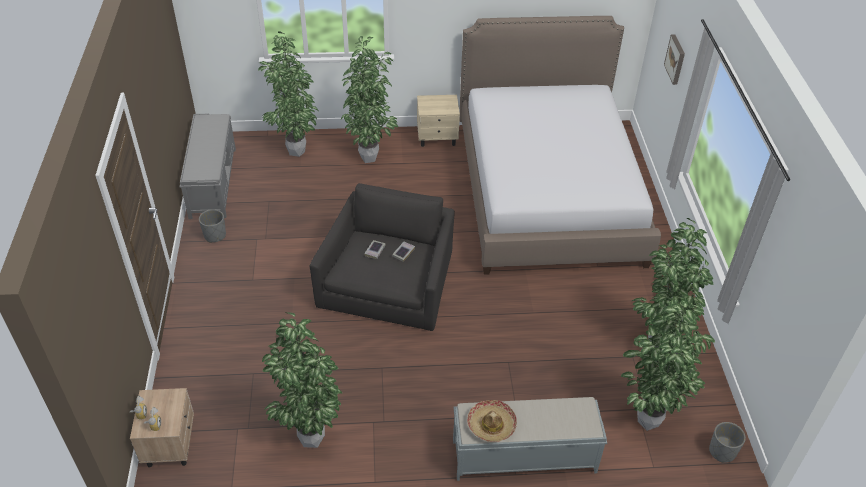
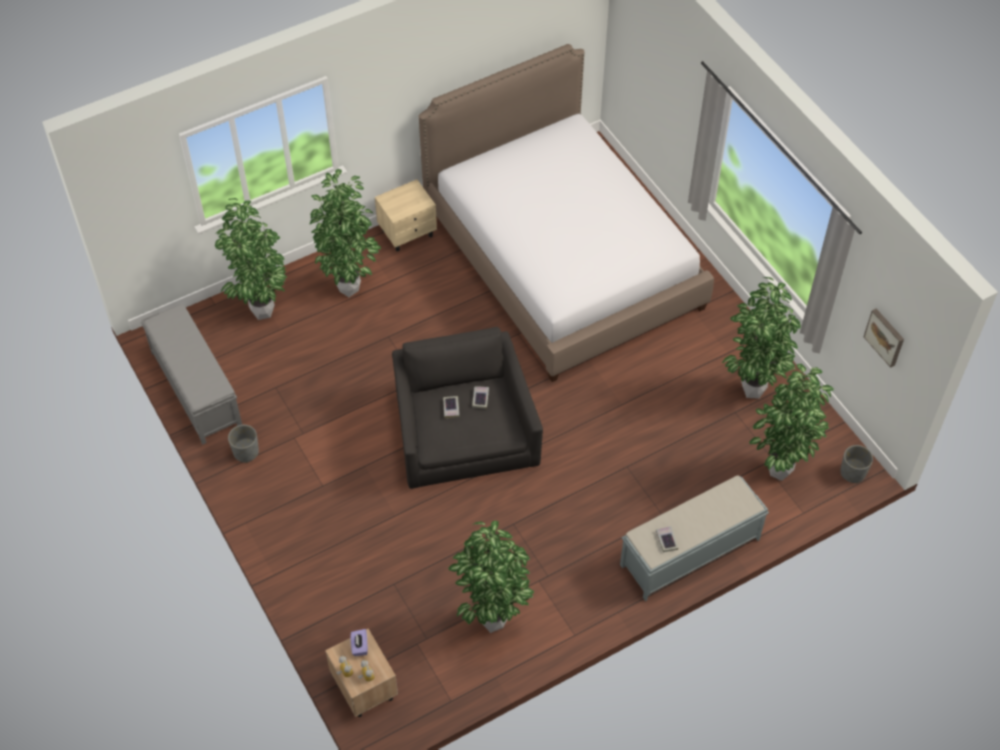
camera: 25 degrees left, 10 degrees up
(168, 399) = (359, 646): none -> purple tissue box
(491, 425) = (666, 540): hat -> book
(676, 59) = (662, 82): picture -> picture (885, 336)

